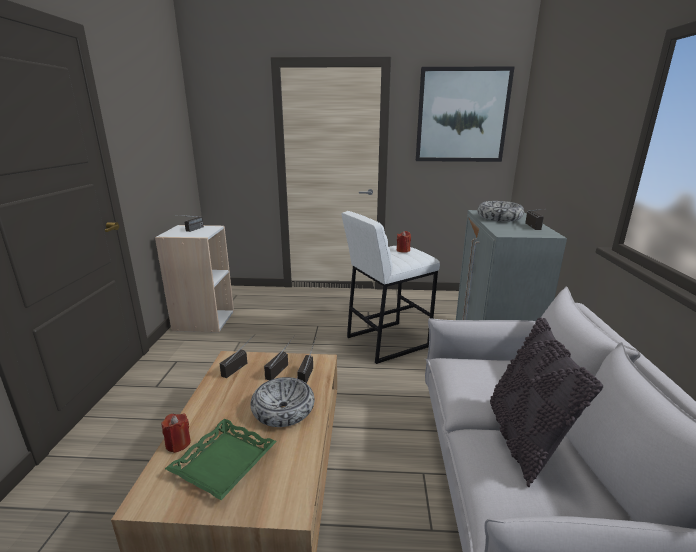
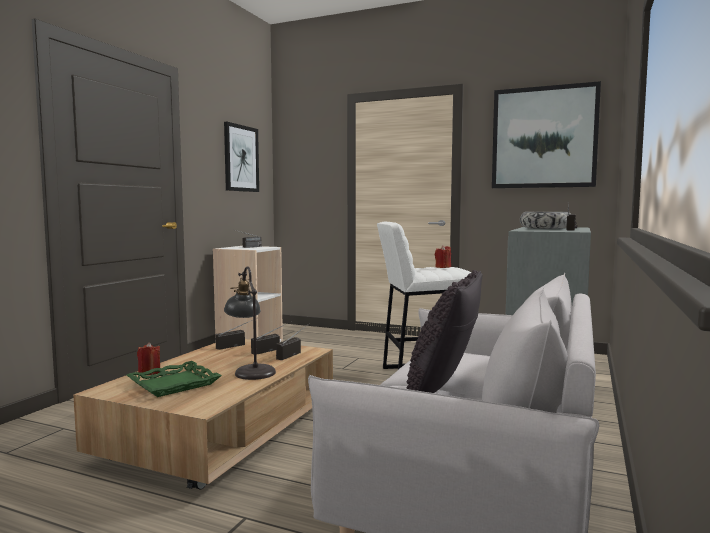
camera: 20 degrees right, 15 degrees down
(163, 130) = (241, 158): none -> picture
(283, 409) = (249, 368): bowl -> grey table lamp

